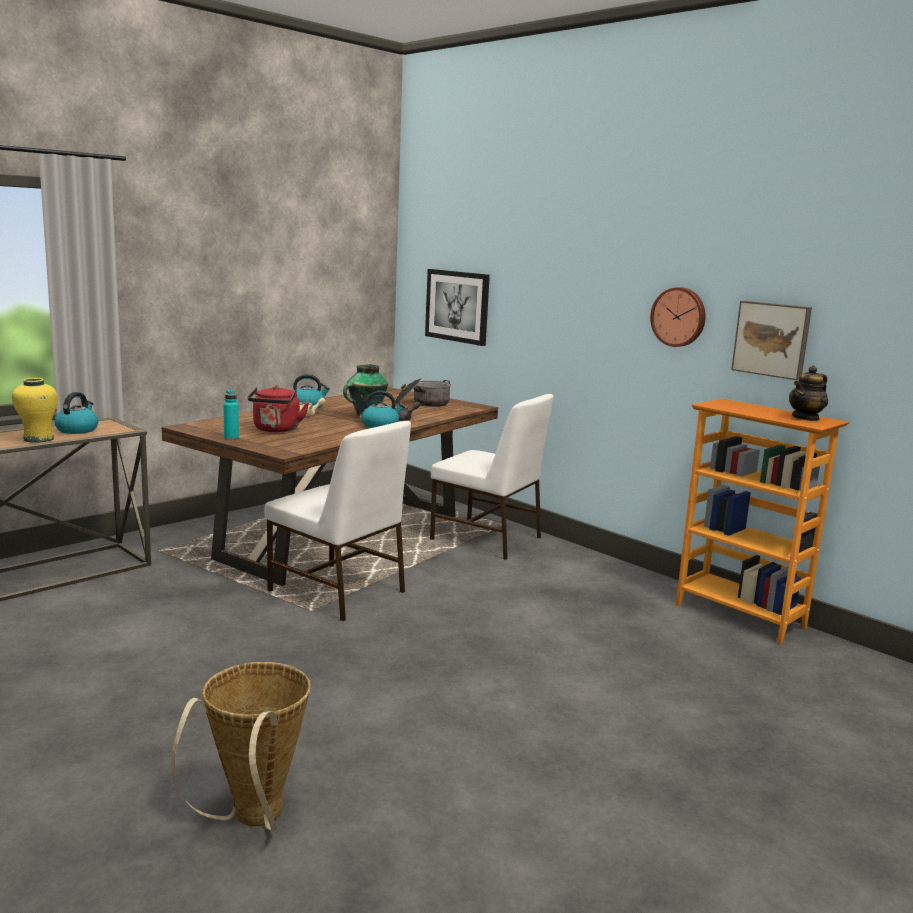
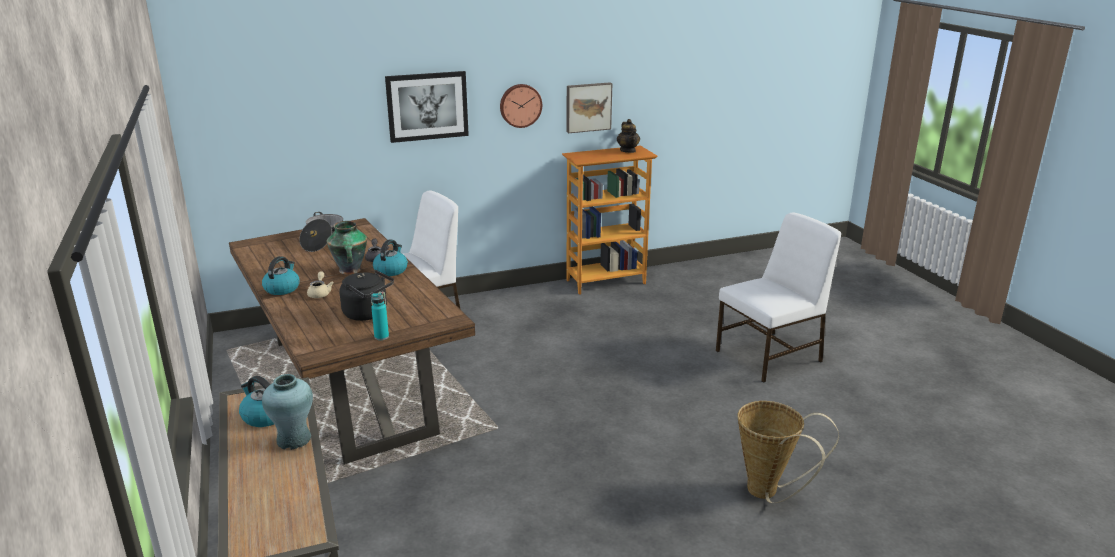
camera: 65 degrees left, 10 degrees up
(38, 439) = (294, 439): yellow vase -> turquoise vase
(276, 430) = (368, 314): red kettle -> black kettle
(338, 592) = (471, 410): white chair -> white chair (770, 356)
(457, 306) = (281, 140): picture -> picture (427, 106)

